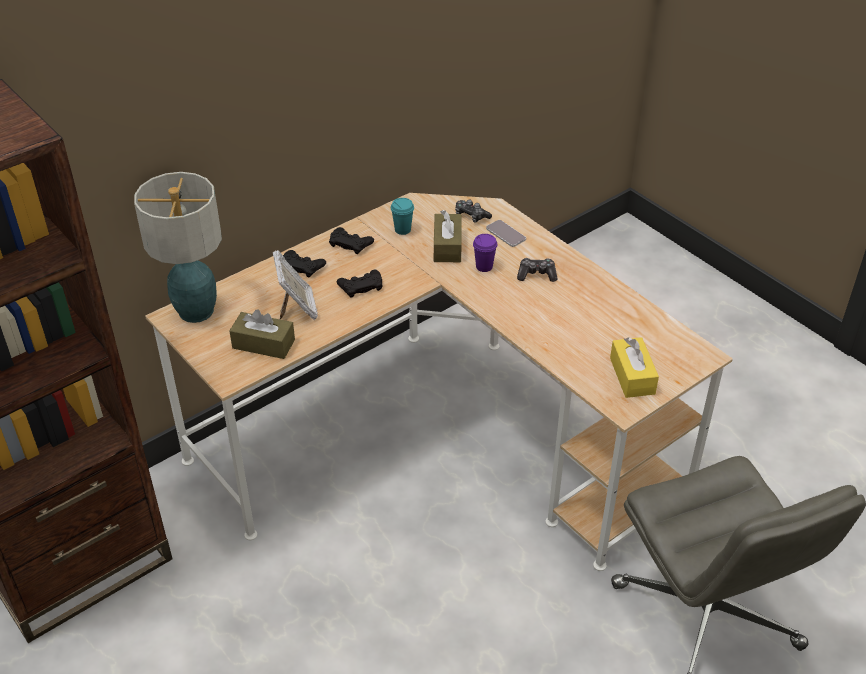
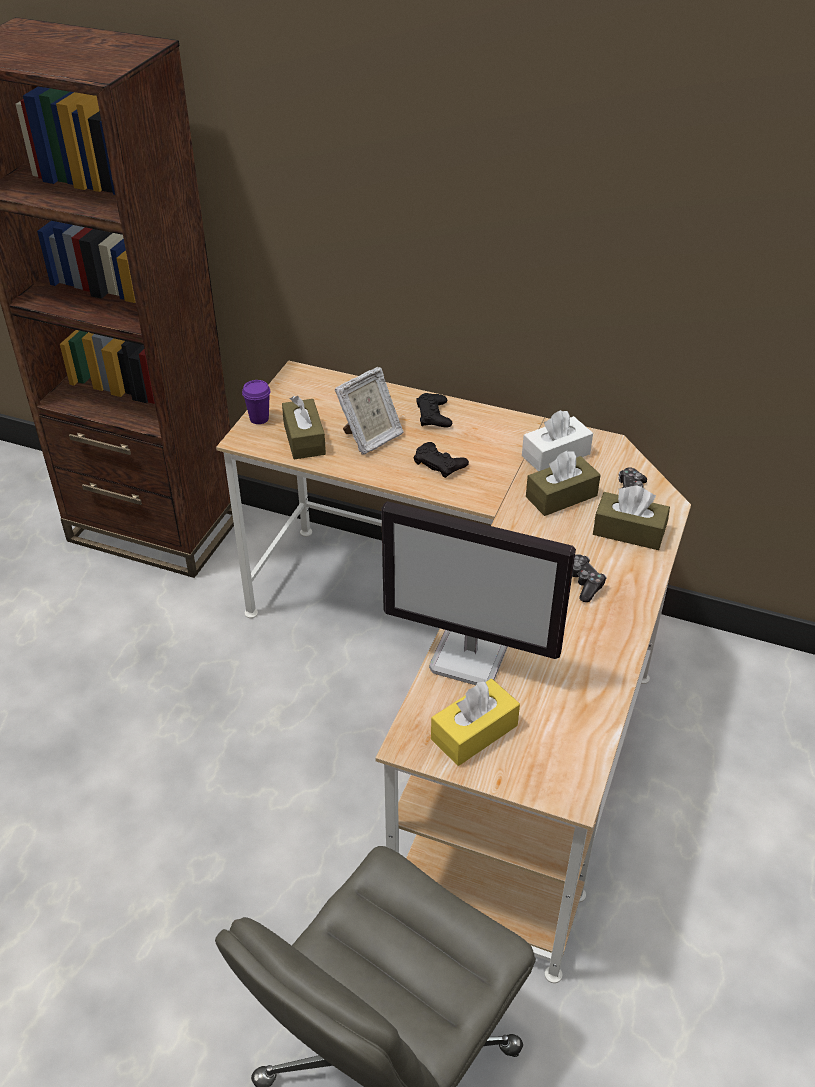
camera: 60 degrees right, 0 degrees up
(195, 310) = (316, 383): table lamp -> none
(350, 243) = (498, 430): black game controller -> none
(402, 230) = (555, 455): turquoise cup -> white tissue box
(484, 267) = (554, 536): purple cup -> purple cup (259, 418)
(506, 234) = (629, 531): phone -> brown tissue box
(567, 351) = (470, 657): none -> monitor

